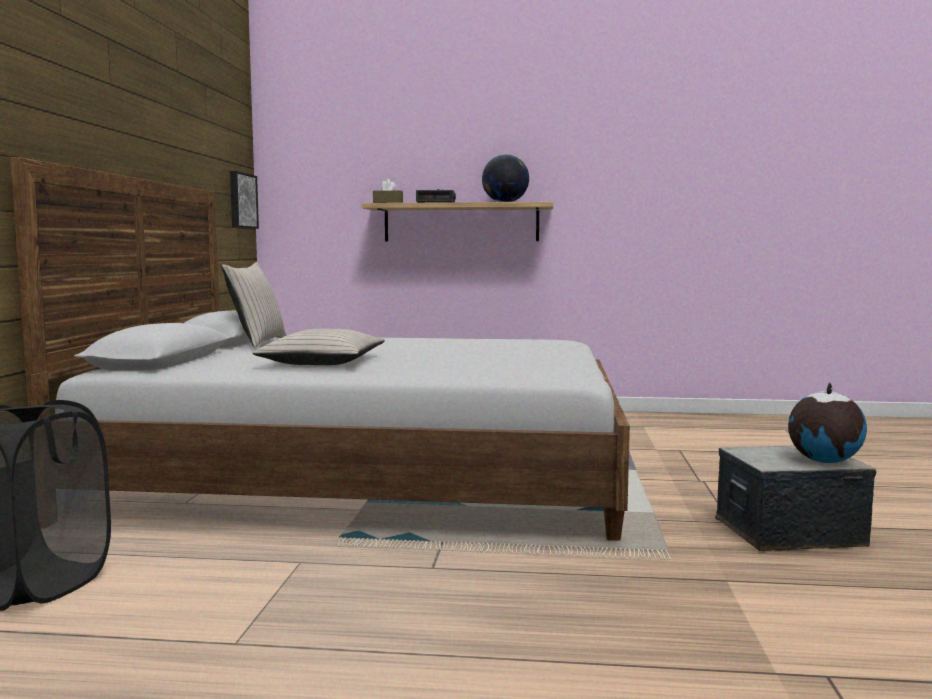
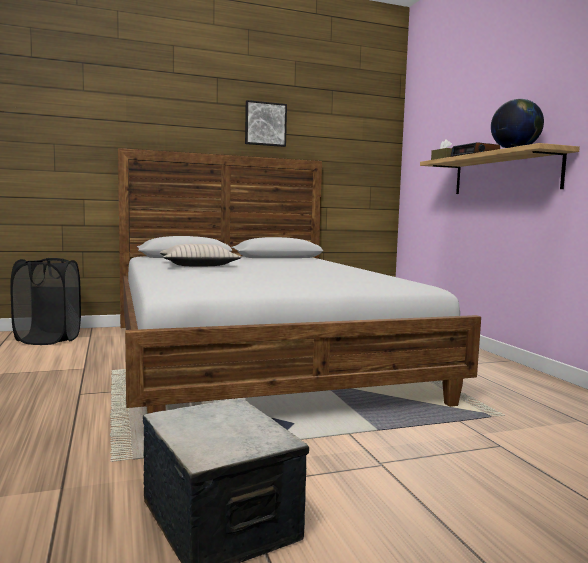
camera: 65 degrees right, 0 degrees up
(241, 201) = (375, 167): picture -> picture (265, 124)
(257, 343) = (274, 258): beige pillow -> none
(824, 461) = (203, 442): globe -> none

